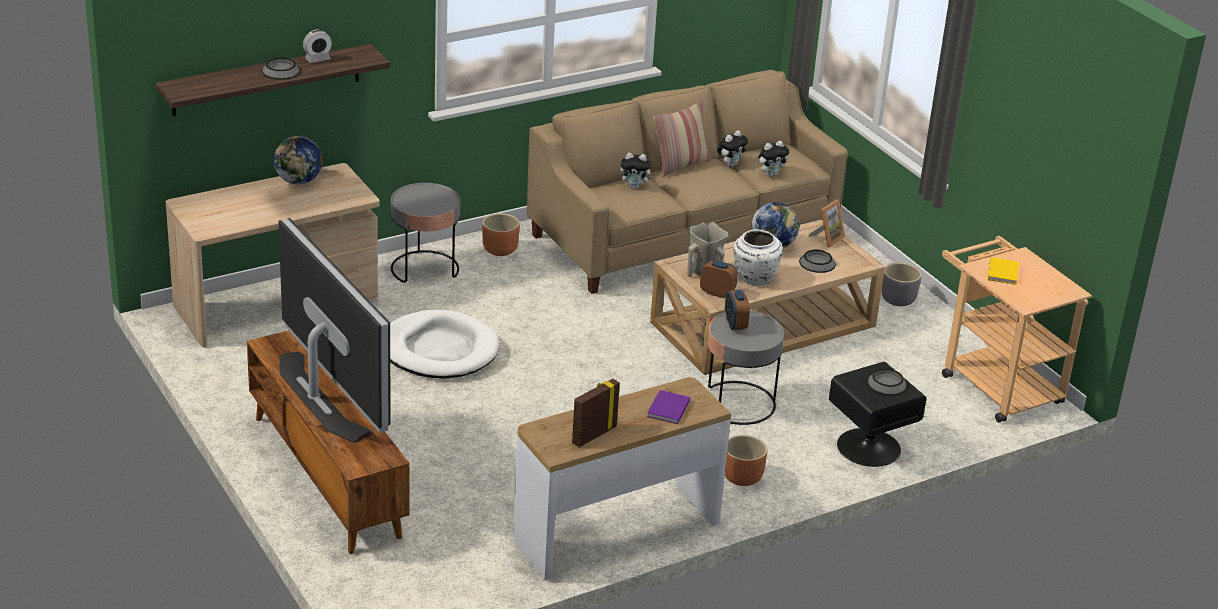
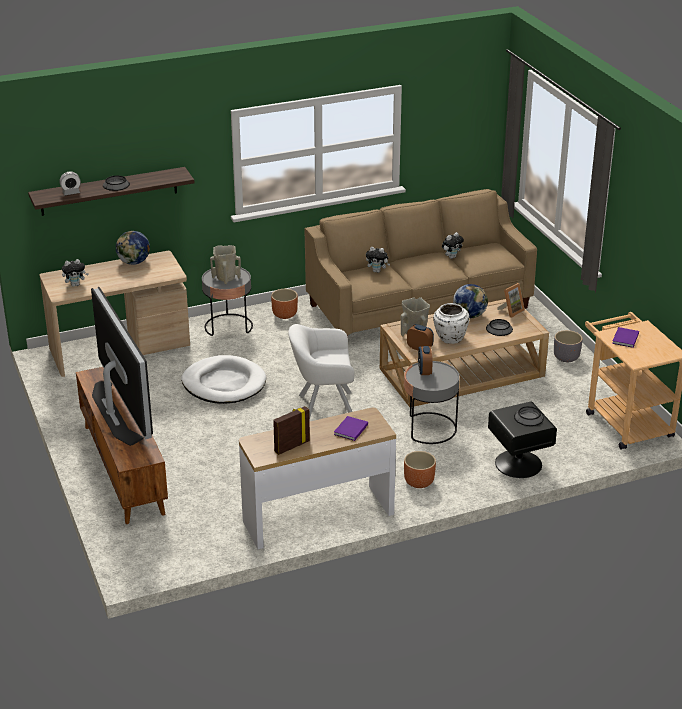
camera: 10 degrees right, 0 degrees up
(317, 59) = (144, 177): alarm clock -> alarm clock (71, 192)
(425, 200) = (226, 278): none -> beige vase
(586, 381) = (323, 409): none -> white armchair
(680, 165) = (414, 256): pillow -> none
(771, 174) = (479, 264): plush toy -> plush toy (75, 285)
(1002, 273) = (624, 339): yellow book -> purple book

